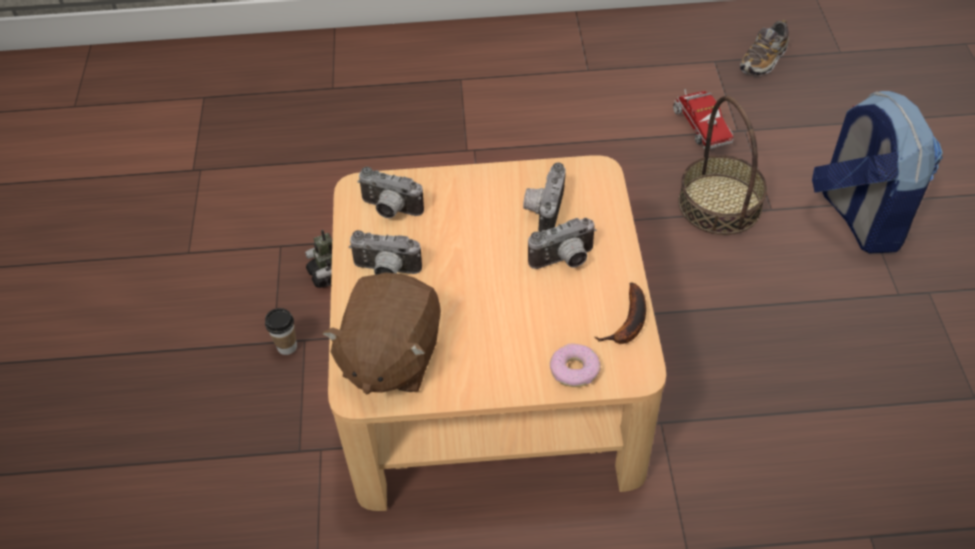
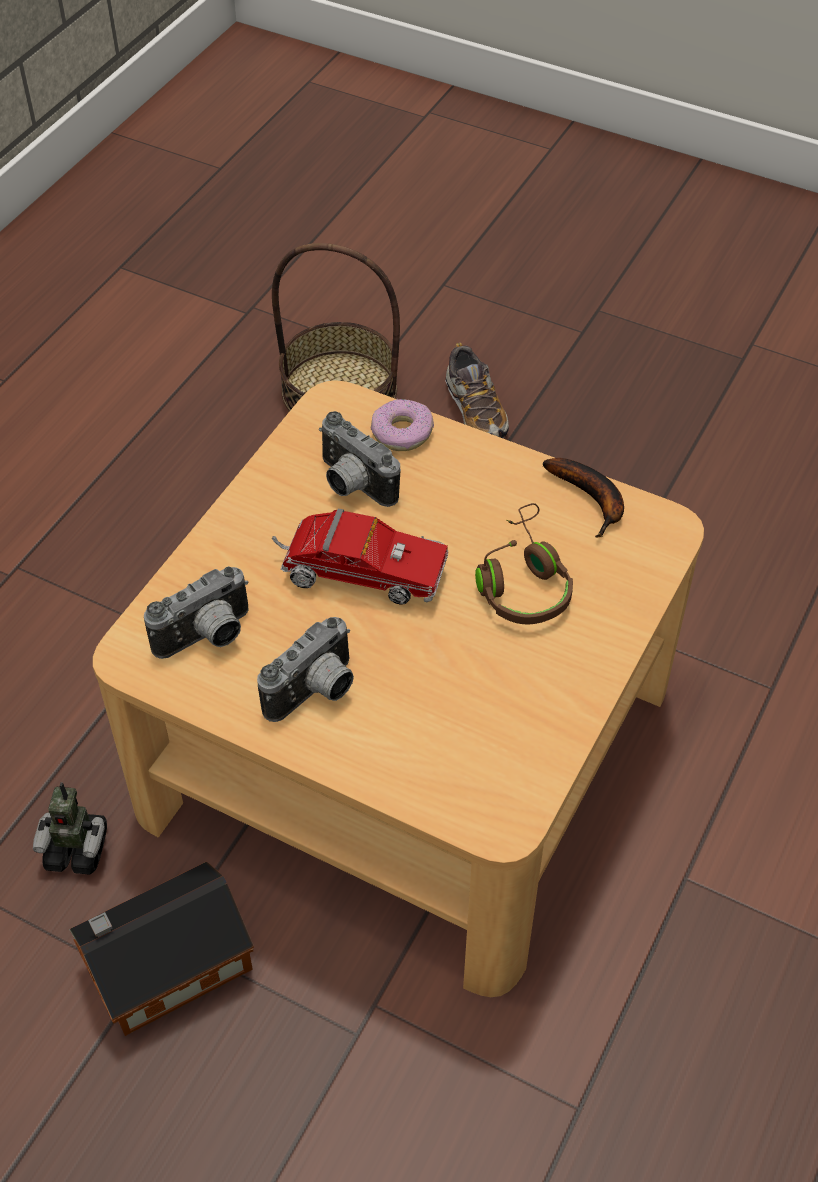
camera: 60 degrees left, 0 degrees up
(287, 347) = (163, 966): cup -> toy house
(390, 357) = (468, 755): brown plush toy -> none
(534, 321) = (522, 581): none -> brown headphones
(564, 261) = (451, 507): camera -> none
(574, 370) = (623, 582): donut -> donut (401, 433)
(699, 125) = (205, 337): toy truck -> toy truck (356, 573)
(763, 60) = (164, 229): shoe -> shoe (475, 411)
(858, 217) = (459, 298): backpack -> none

